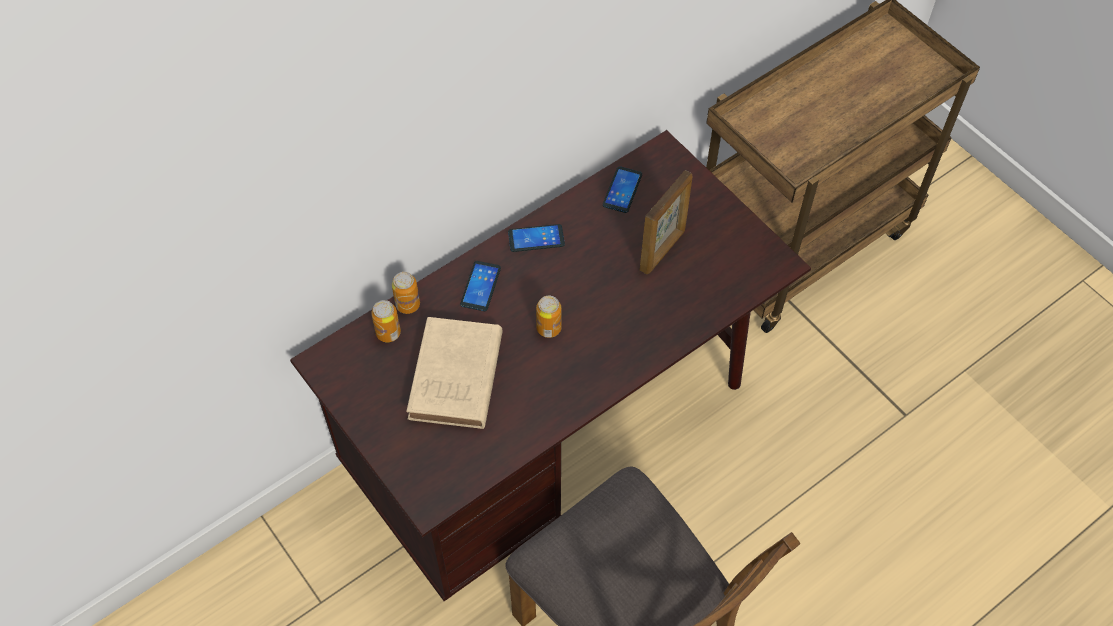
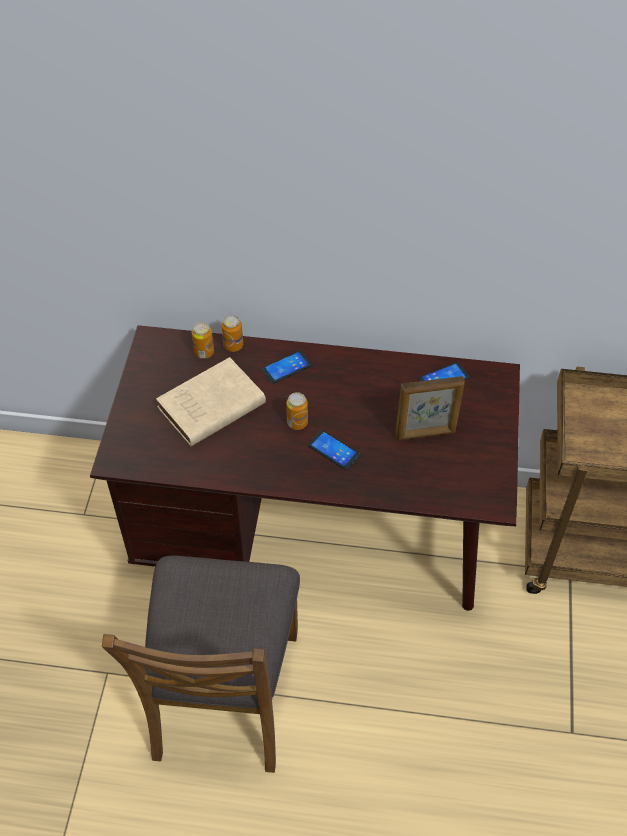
camera: 45 degrees right, 5 degrees down
(536, 238) = (353, 366): phone -> phone (333, 450)

